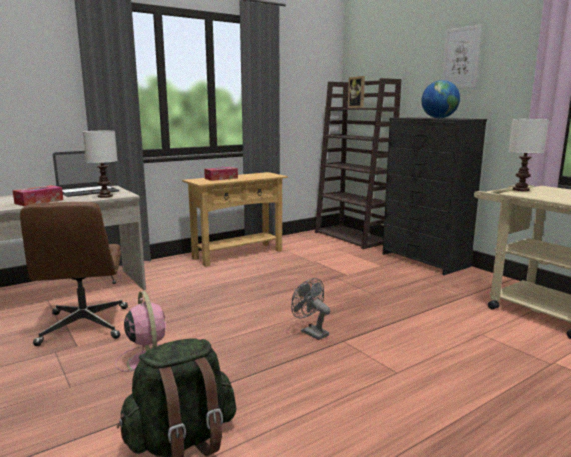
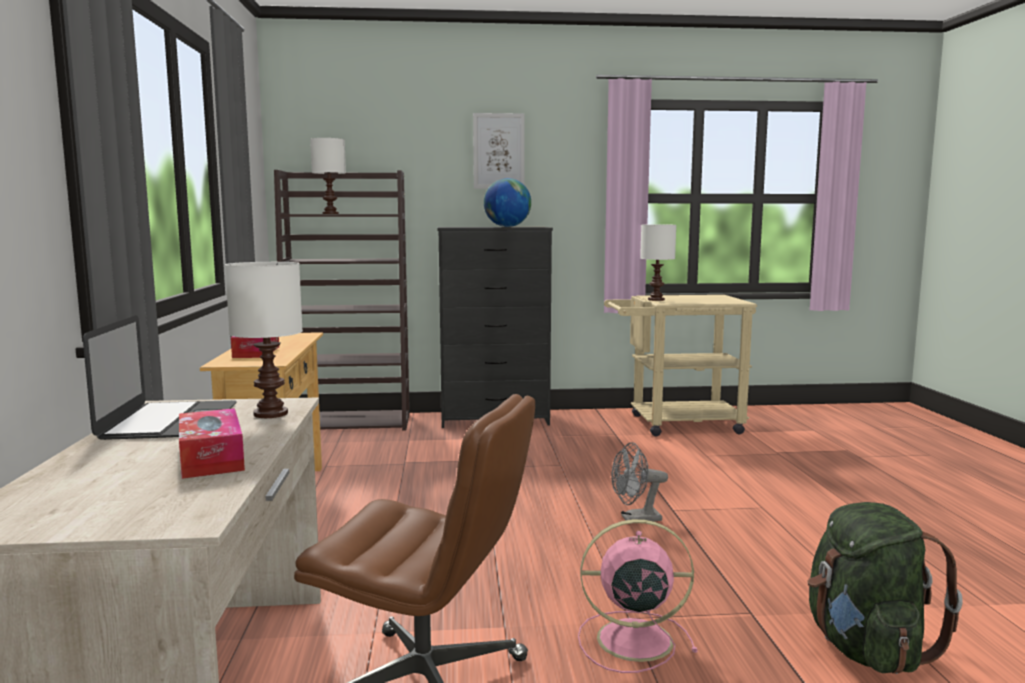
camera: 60 degrees left, 5 degrees down
(358, 107) = (331, 213): picture frame -> white table lamp

